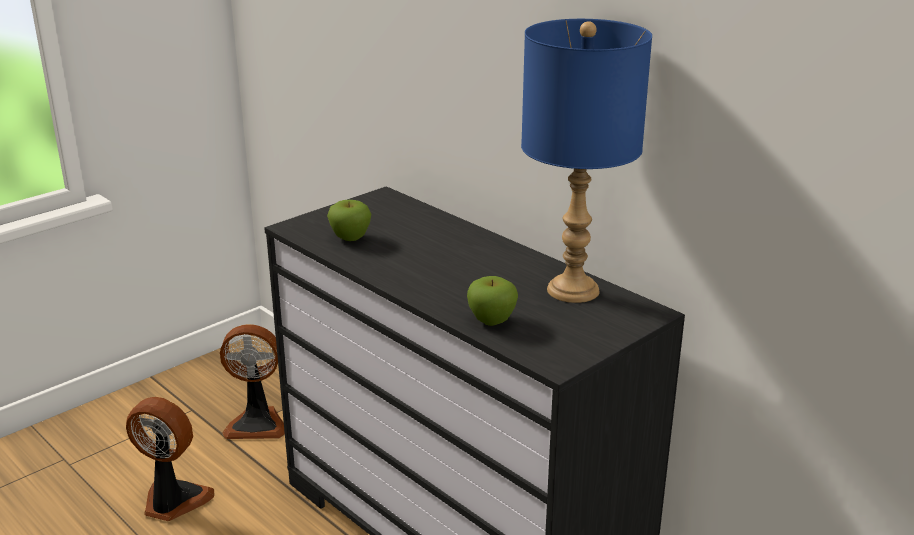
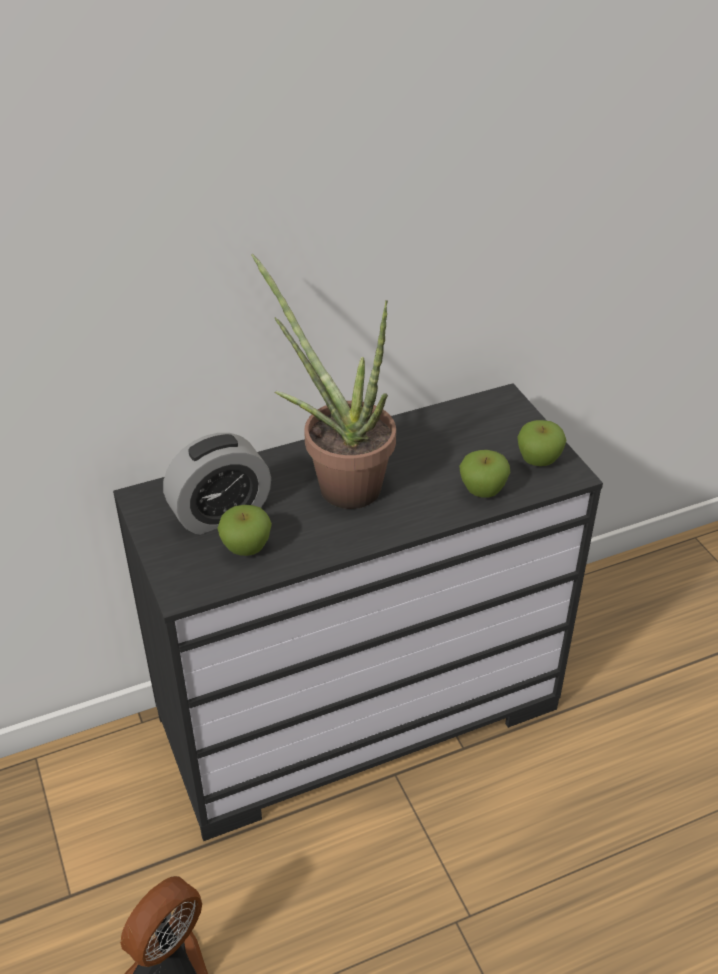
camera: 70 degrees left, 15 degrees up
(257, 423) = (65, 854): fan -> none
(384, 222) = (220, 513): none -> alarm clock
(454, 257) = (338, 482): none -> potted plant
(563, 343) = (538, 461): none -> apple
(572, 290) = (445, 428): blue table lamp -> none

